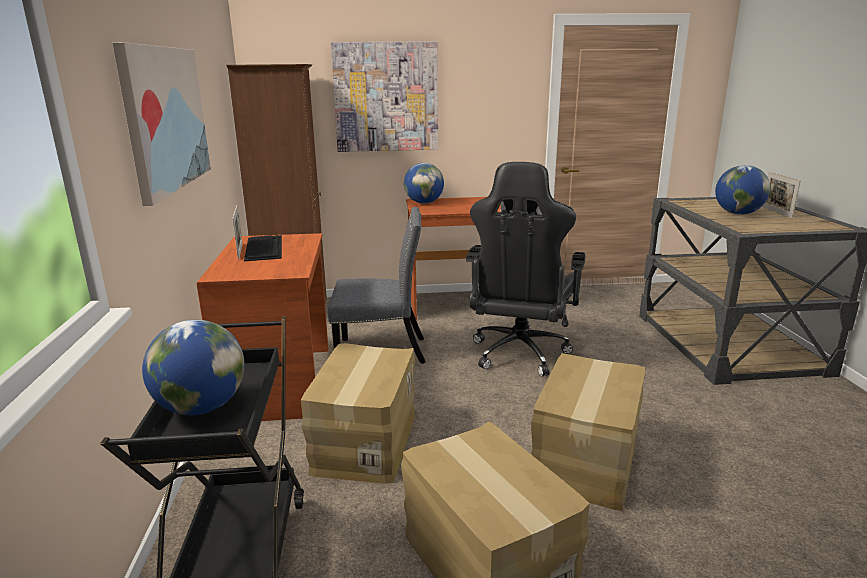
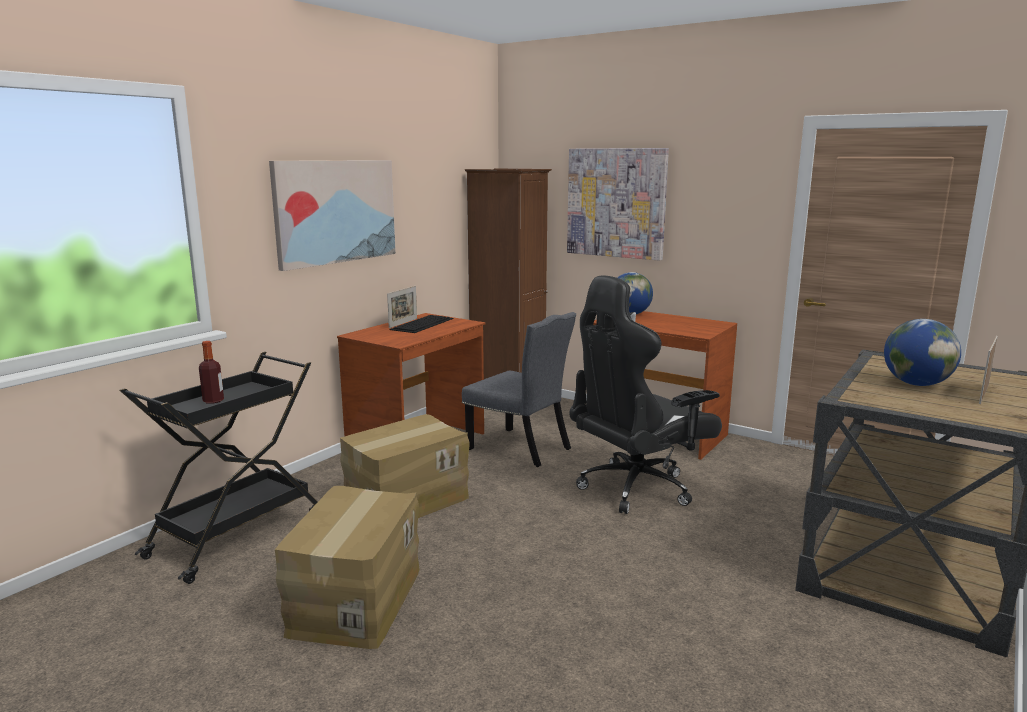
camera: 40 degrees right, 5 degrees down
(201, 407) = (213, 401): globe -> bottle
(587, 461) = (537, 584): cardboard box -> none

